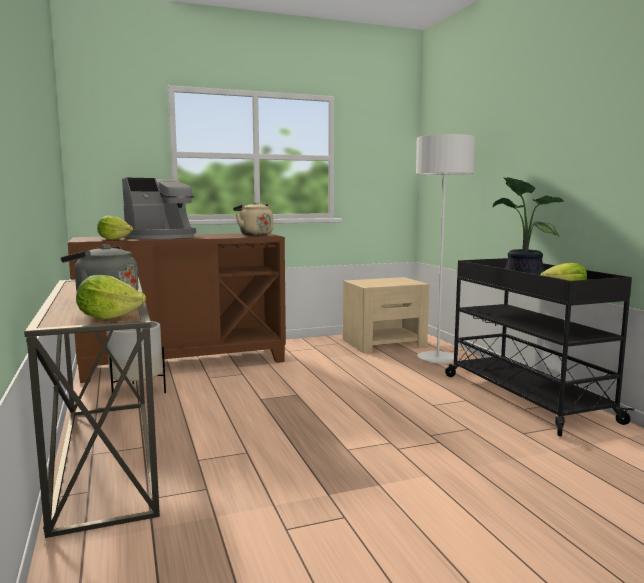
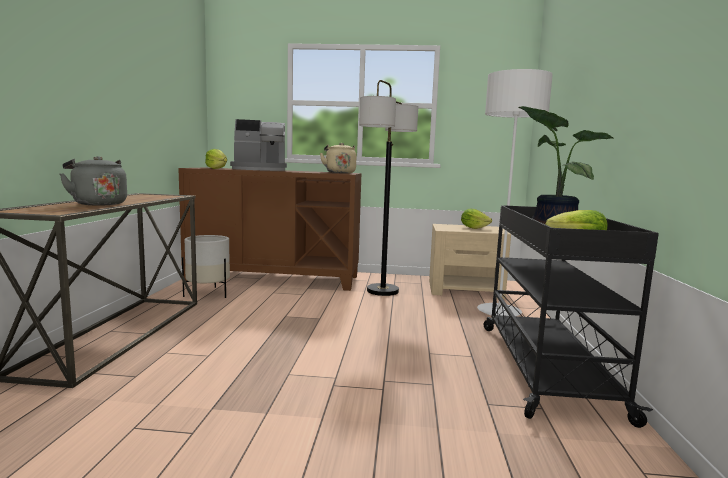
camera: 25 degrees right, 0 degrees up
(109, 317) = (49, 211): lettuce -> lettuce (474, 228)
(315, 357) = (383, 291): none -> floor lamp

